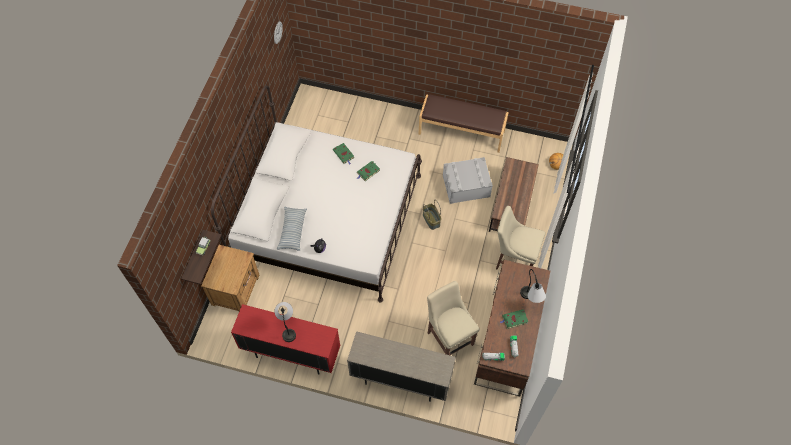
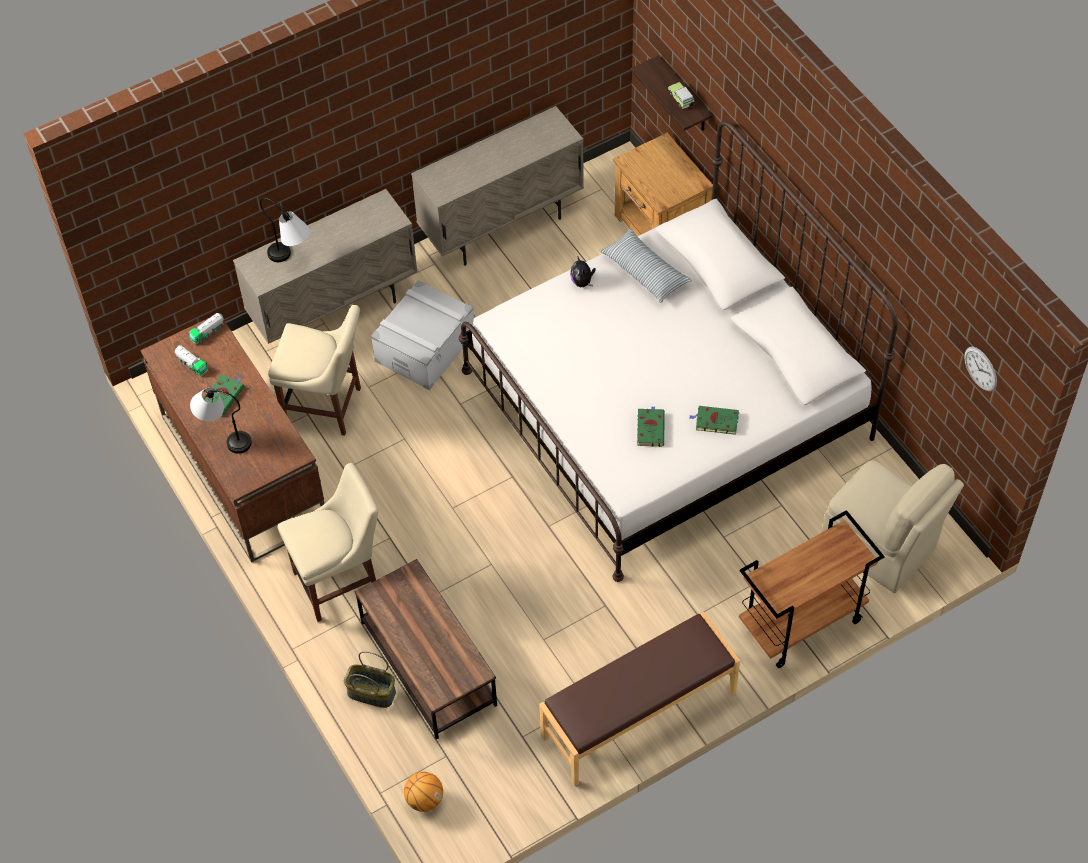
camera: 135 degrees right, 5 degrees down
(288, 327) = (498, 162): table lamp -> table lamp (292, 260)
(291, 353) = (502, 227): red cabinet -> beige cabinet
(326, 112) = (880, 547): none -> beige chair
(380, 113) = (801, 623): none -> brown cart
(431, 220) = (521, 532): basket -> basket (371, 693)
(466, 186) = (529, 629): grey storage box -> grey storage box (425, 347)

